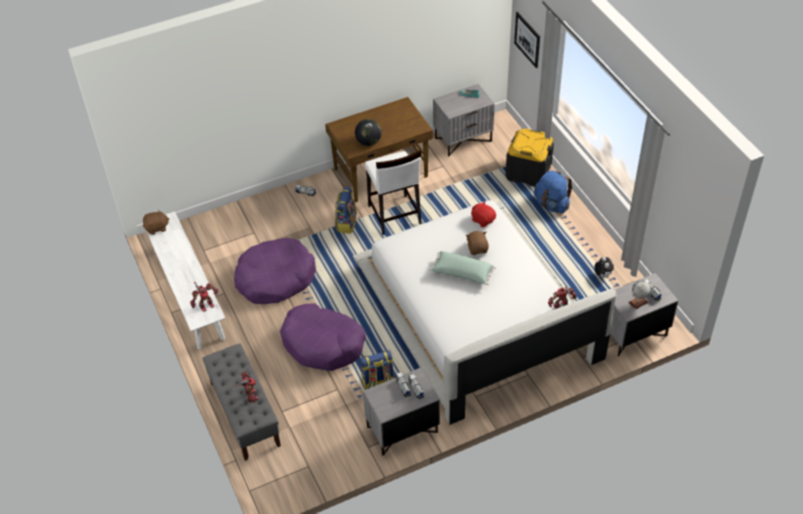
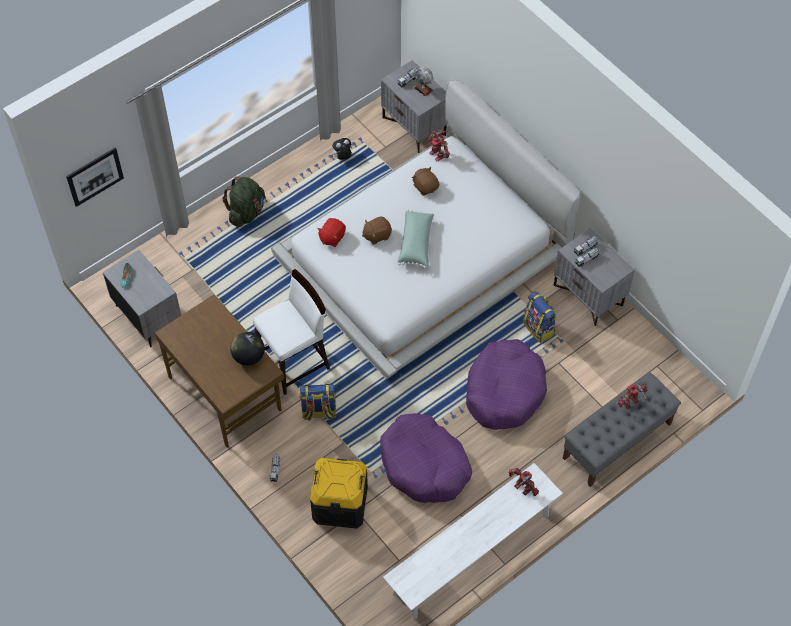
camera: 105 degrees left, 10 degrees up
(157, 228) = (417, 587): brown plush toy -> brown plush toy (425, 187)
(528, 172) = (196, 241): black storage box -> black storage box (340, 503)
(551, 204) = (246, 212): blue backpack -> green backpack

